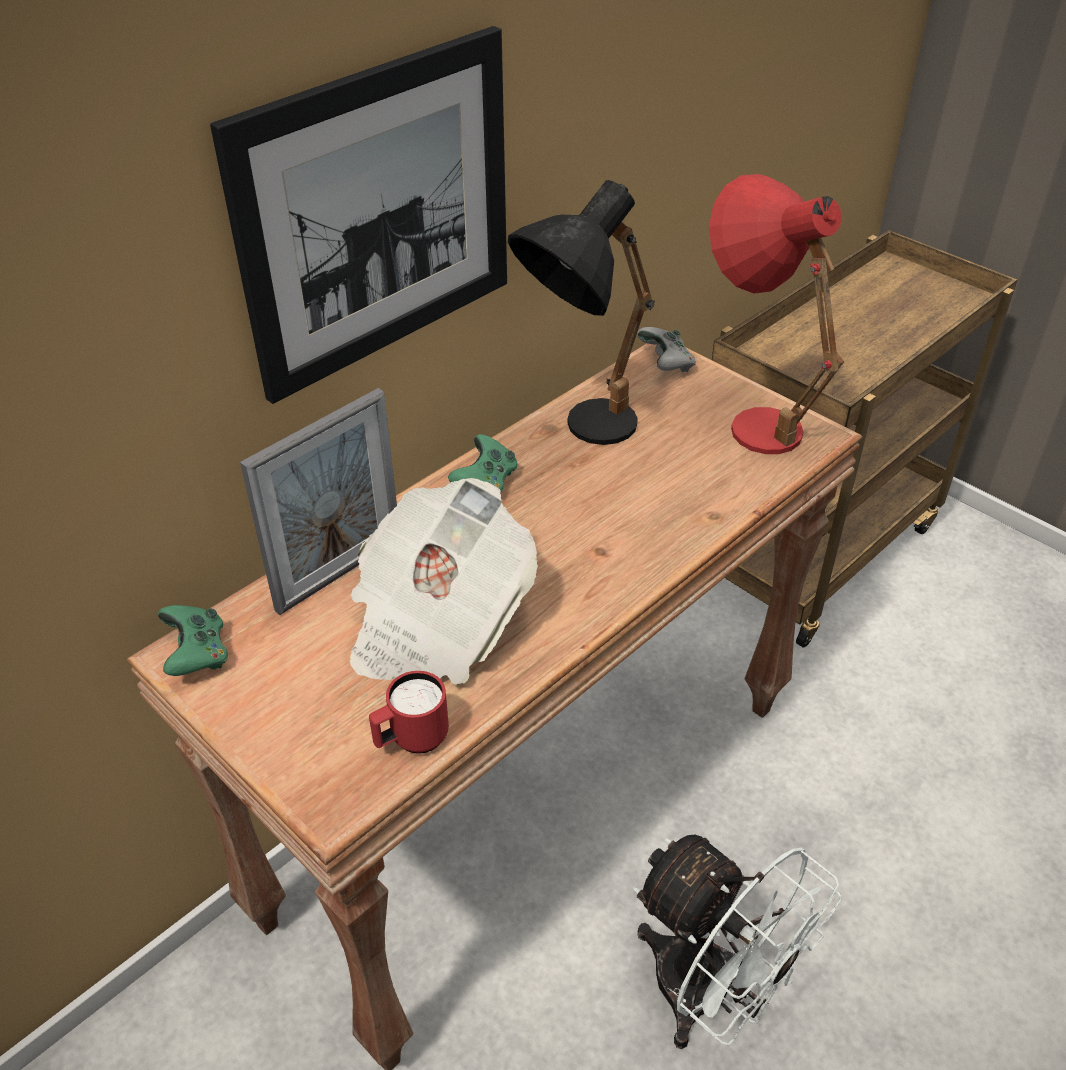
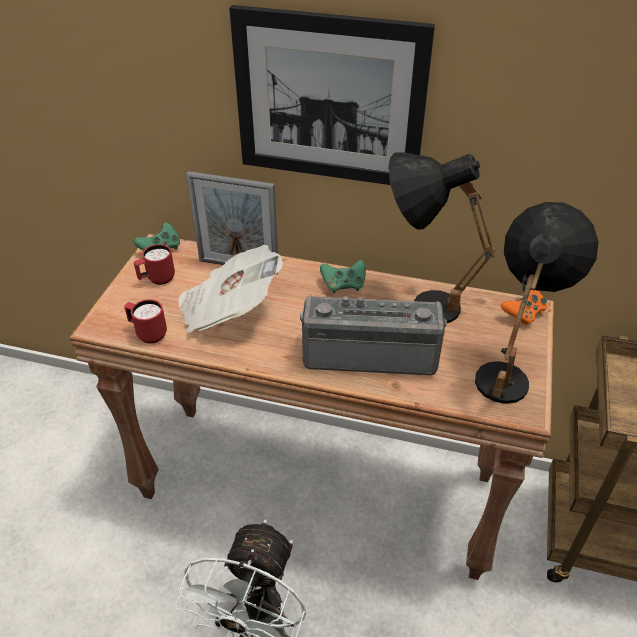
camera: 60 degrees right, 0 degrees up
(278, 685) = (157, 280): none -> red mug
(642, 513) = (370, 353): none -> radio
(666, 364) = (523, 314): grey game controller -> orange game controller
(752, 417) = (510, 371): red table lamp -> black table lamp

